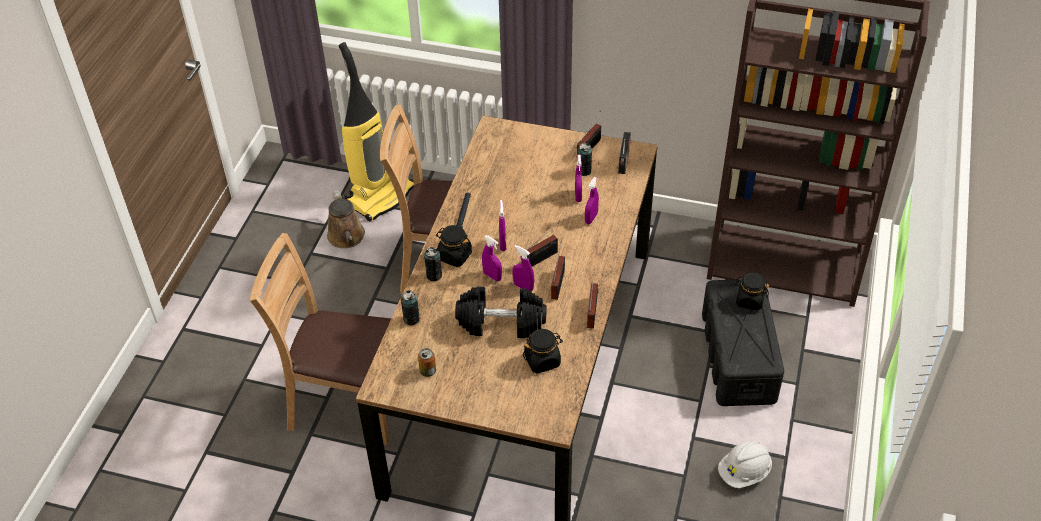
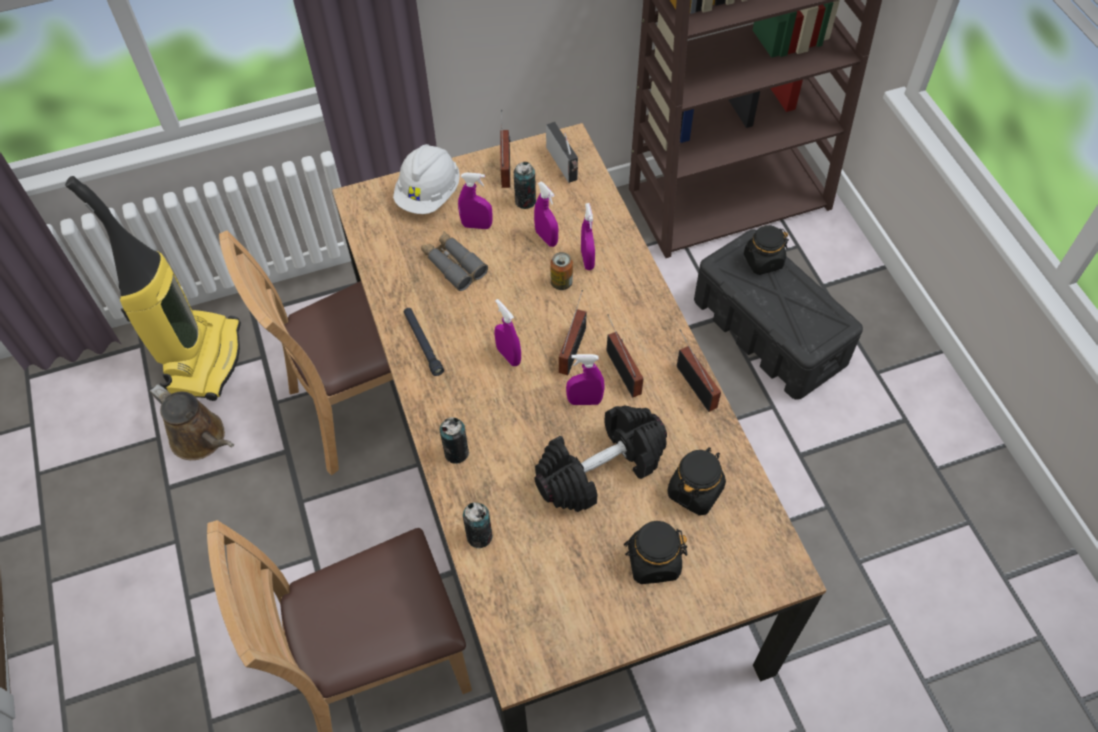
camera: 35 degrees left, 10 degrees up
(428, 371) = (565, 600): can -> can (561, 283)
(454, 256) = (460, 408): black jar -> black jar (653, 562)
(492, 276) = (533, 408): purple spray bottle -> purple spray bottle (477, 225)
(514, 185) = (453, 265): none -> grey binoculars
(744, 472) = (881, 463): white hard hat -> white hard hat (429, 194)

